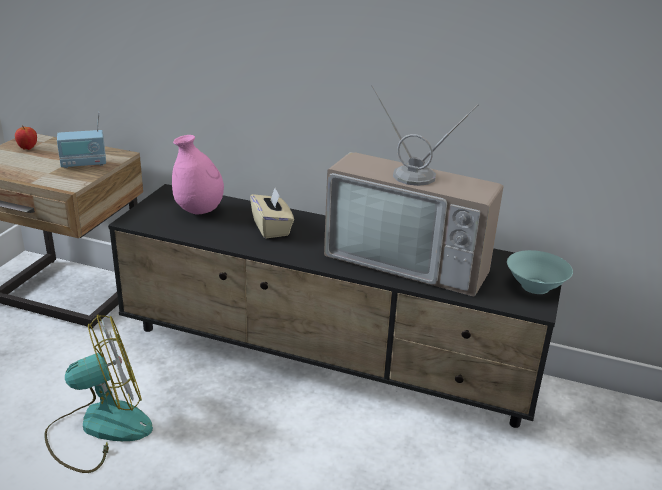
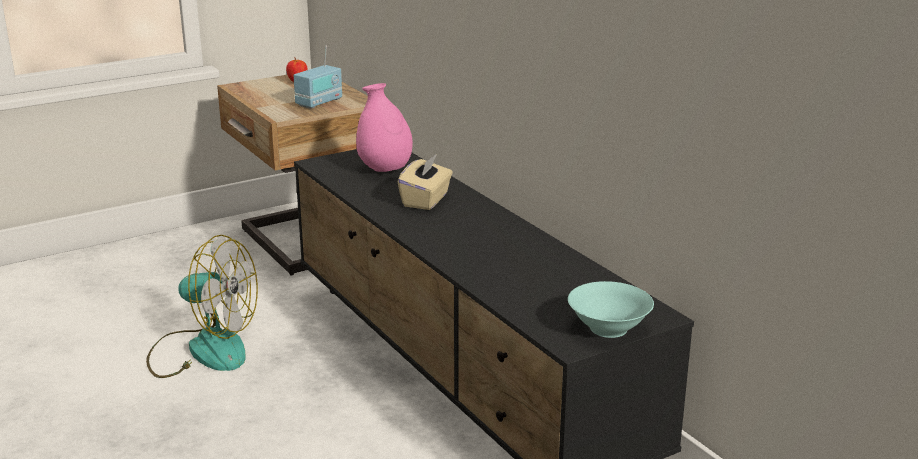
camera: 40 degrees right, 5 degrees down
(84, 164) = (319, 102): radio -> radio turned 75 degrees counterclockwise
(411, 259) = (515, 263): television -> none

